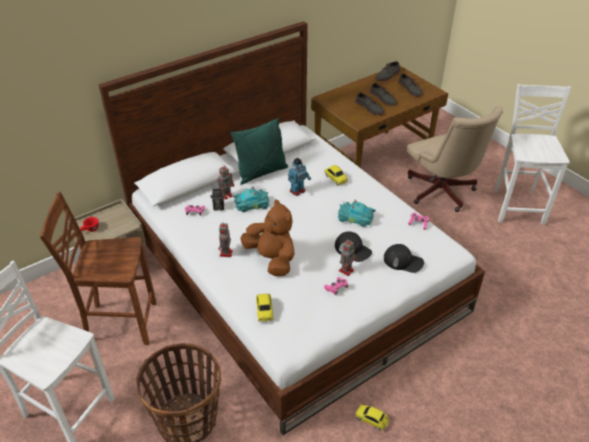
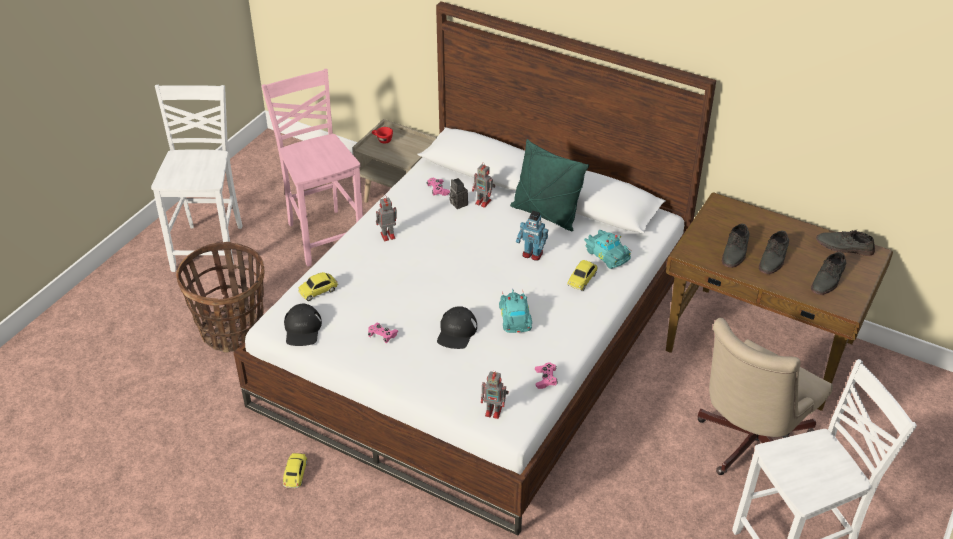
camera: 65 degrees right, 0 degrees up
(120, 322) = (324, 235): brown chair -> pink chair
(251, 204) = (480, 226): turquoise toy car -> turquoise toy car (607, 254)
(272, 259) = (398, 271): brown plush toy -> none
(346, 270) = (417, 336): toy robot -> toy robot (494, 411)
(403, 261) = (463, 381): black cap -> black cap (302, 329)

